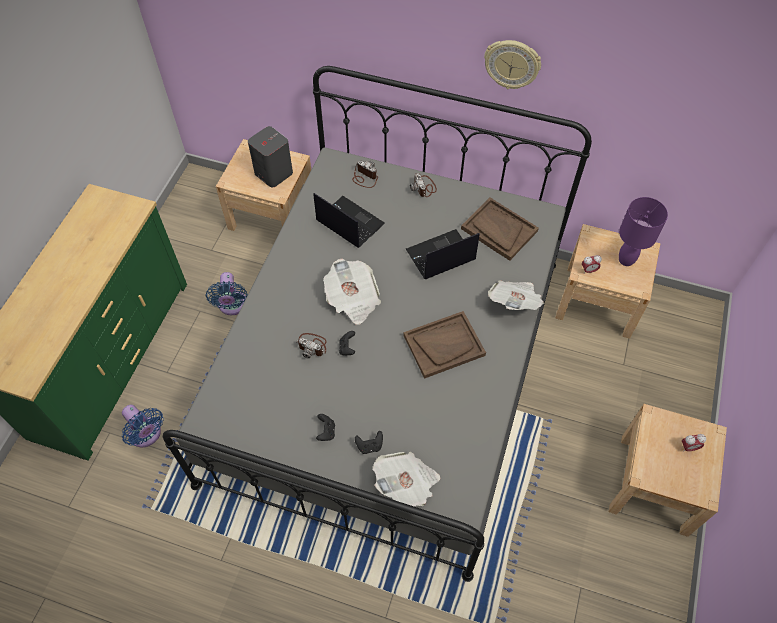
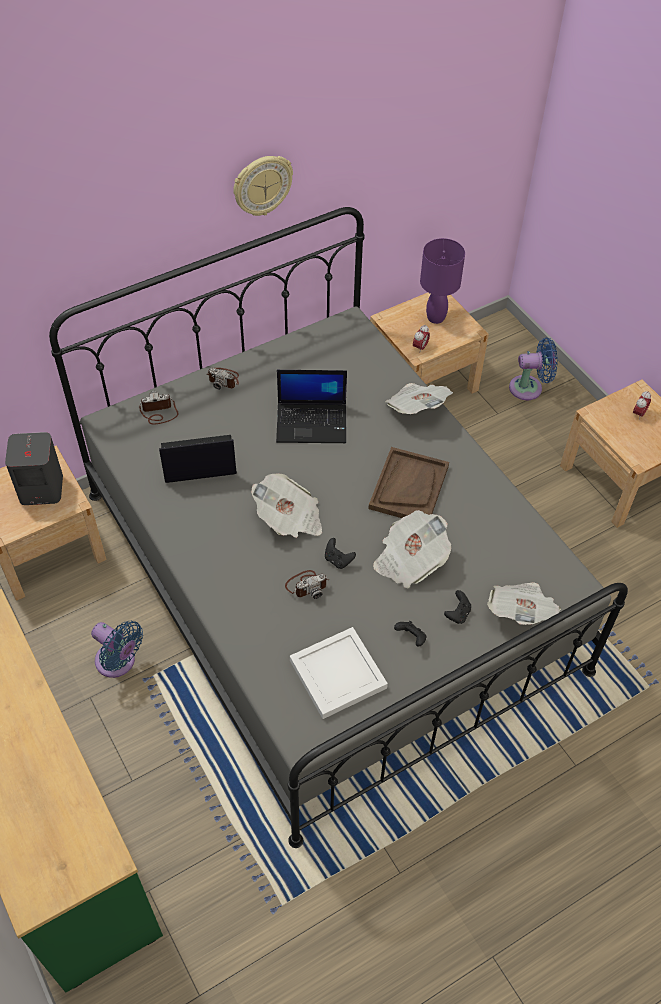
camera: 50 degrees left, 5 degrees down
(147, 435) = (190, 852): blue fan -> blue fan (529, 388)
(262, 409) = (336, 674): none -> white tray
(385, 387) = (409, 560): none -> newspaper
(440, 256) = (312, 422): laptop -> laptop turned 105 degrees counterclockwise
(499, 230) = (331, 364): brown tray -> none

